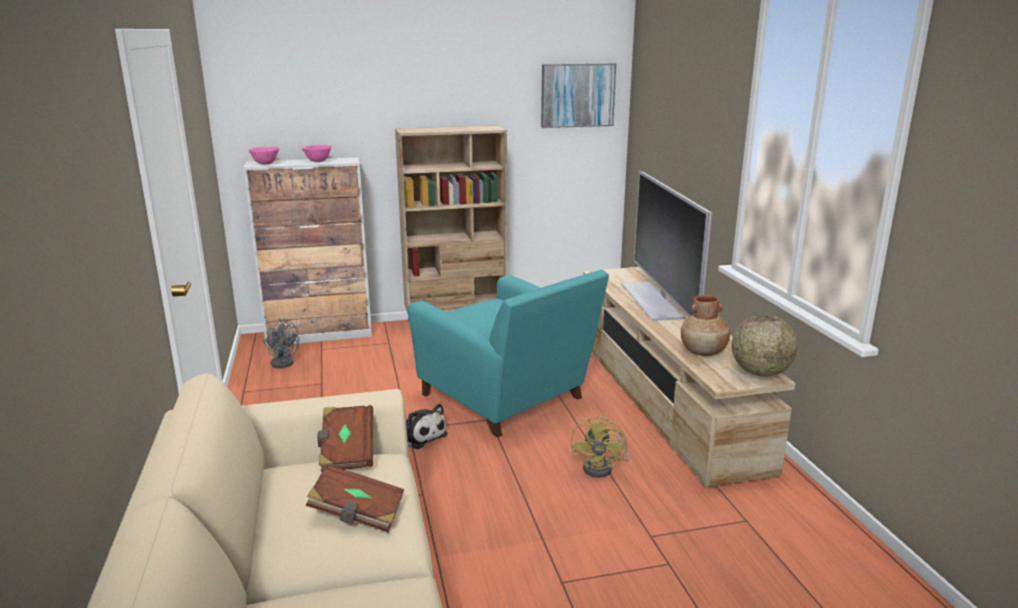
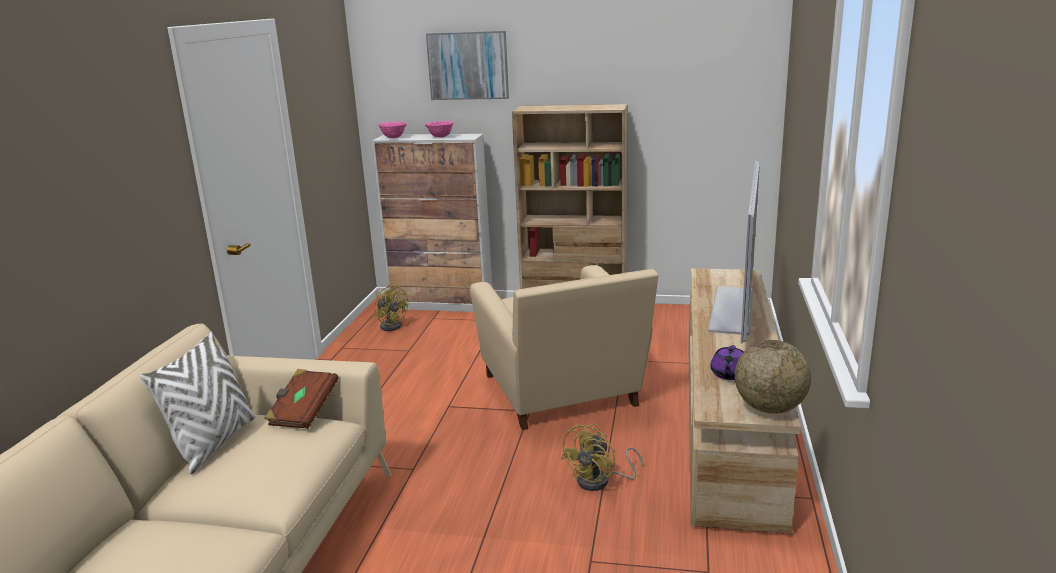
camera: 25 degrees right, 0 degrees up
(274, 503) = (213, 444): none -> white pillow
(282, 361) = (392, 325): grey fan -> yellow fan
(357, 514) = (262, 466): brown book -> none
(421, 435) = (454, 414): plush toy -> none
(508, 399) = (563, 394): turquoise armchair -> beige armchair
(577, 95) = (721, 71): picture -> picture (468, 66)
(703, 352) = (729, 374): brown vase -> purple teapot

